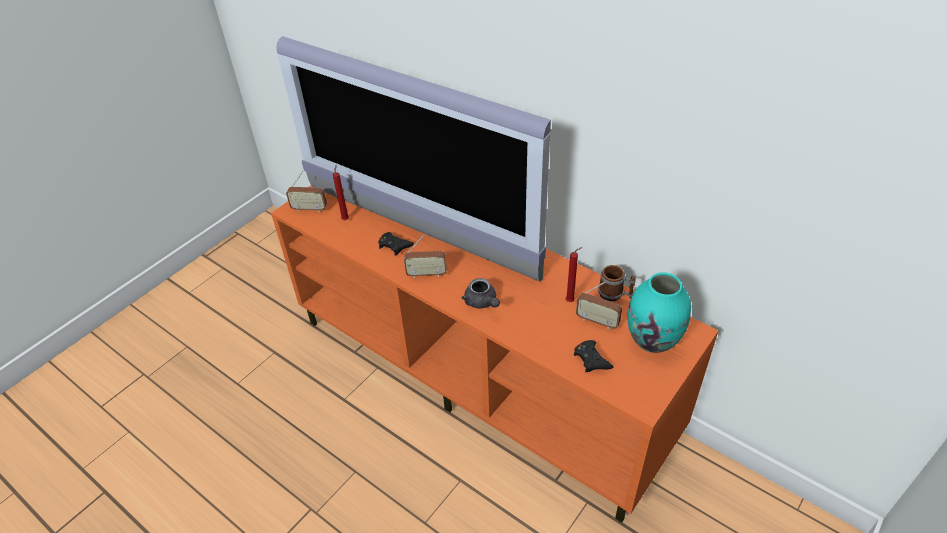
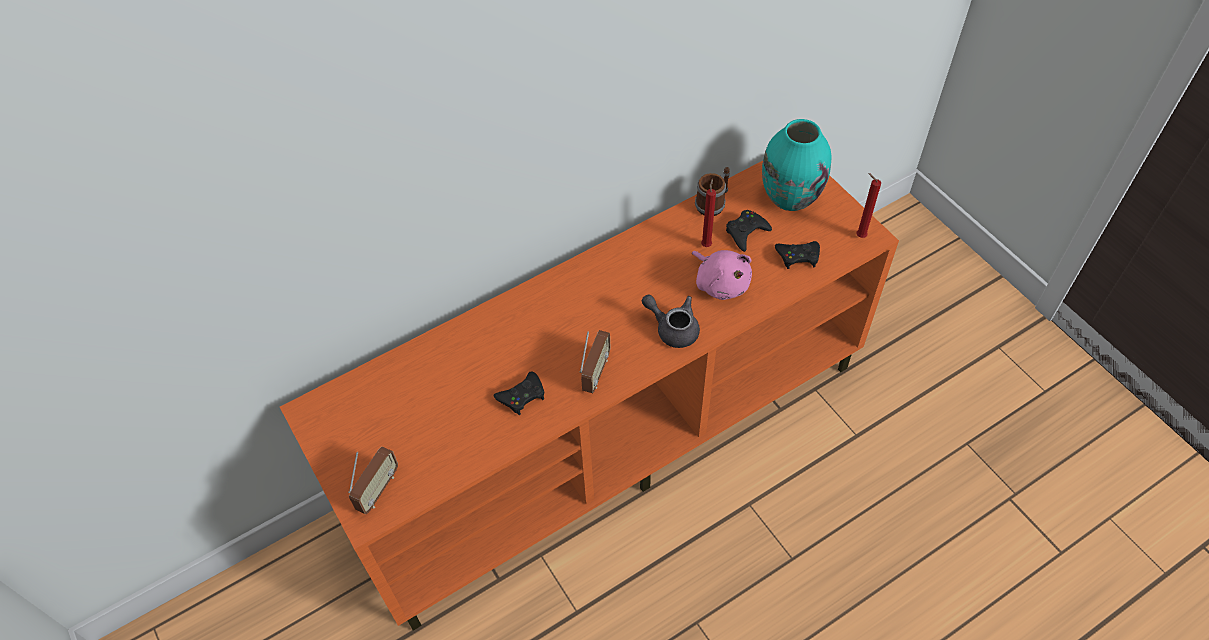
camera: 70 degrees left, 10 degrees up
(345, 219) = (430, 445): red candle -> red candle (859, 236)
(417, 232) = (508, 362): television -> none
(482, 302) = (673, 328): grey teapot -> grey teapot turned 135 degrees counterclockwise
(538, 318) = (721, 283): none -> pink plush toy
(597, 321) = (746, 232): radio -> black game controller

